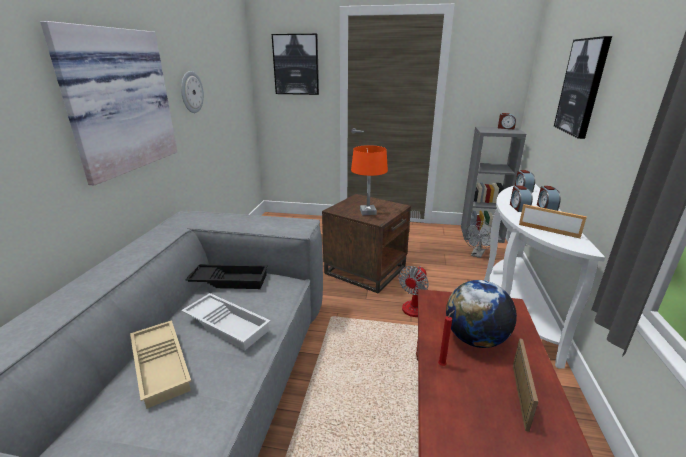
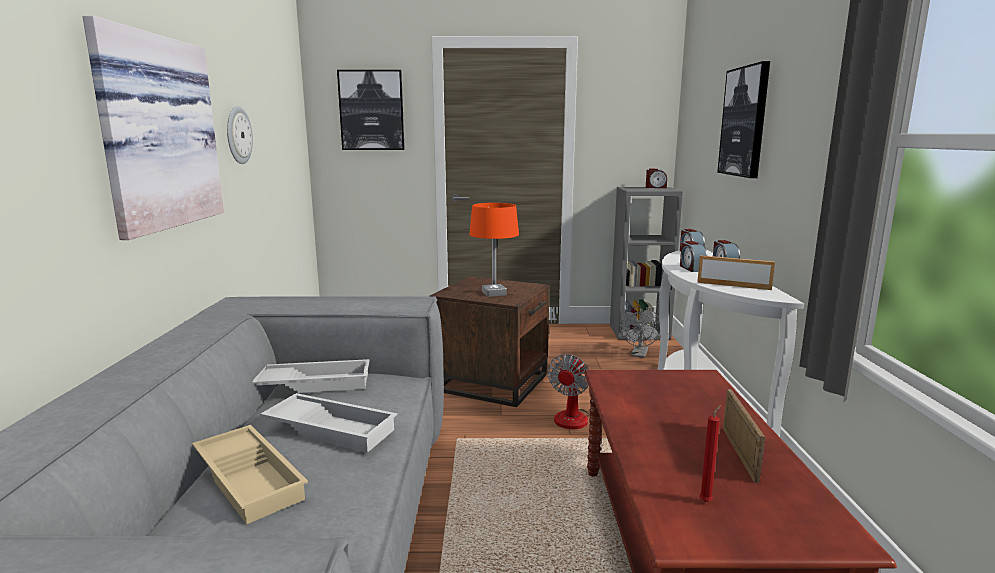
camera: 10 degrees left, 10 degrees down
(230, 280) = (316, 383): black tray -> white tray
(443, 365) = (639, 436): red candle -> red candle (706, 501)
(475, 339) = (671, 410): globe -> none

